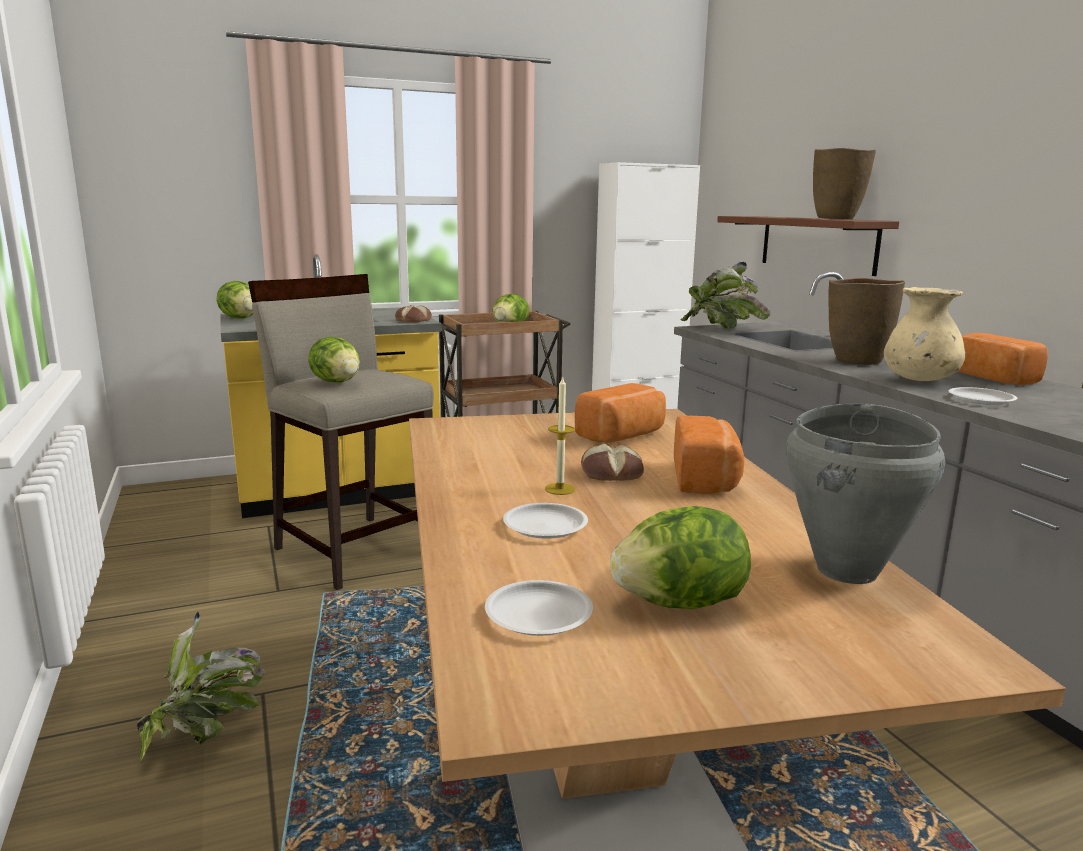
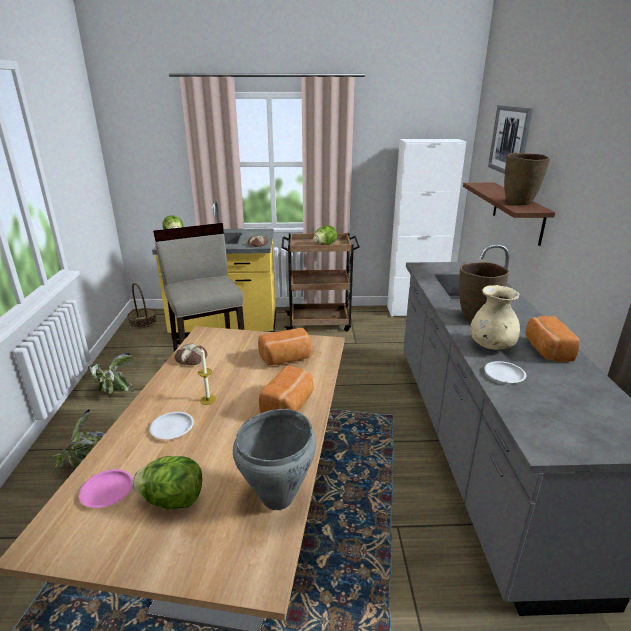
camera: 20 degrees right, 10 degrees up
(160, 502) = (142, 322): none -> basket
(337, 382) = (191, 288): lettuce -> none
(539, 615) = (107, 491): white plate -> pink plate
(611, 474) = (245, 392): bread -> bread (191, 359)
(722, 329) = (432, 269): potted plant -> potted plant (114, 391)
(781, 150) = (510, 140): none -> picture

